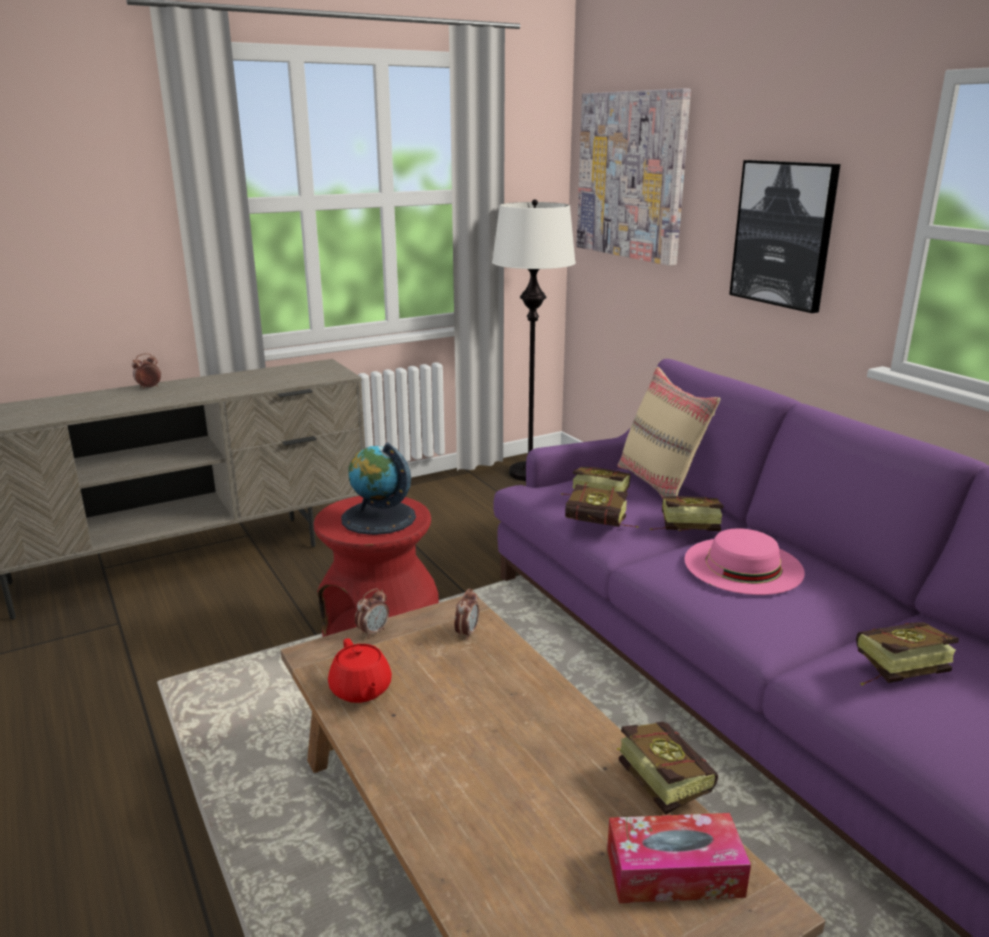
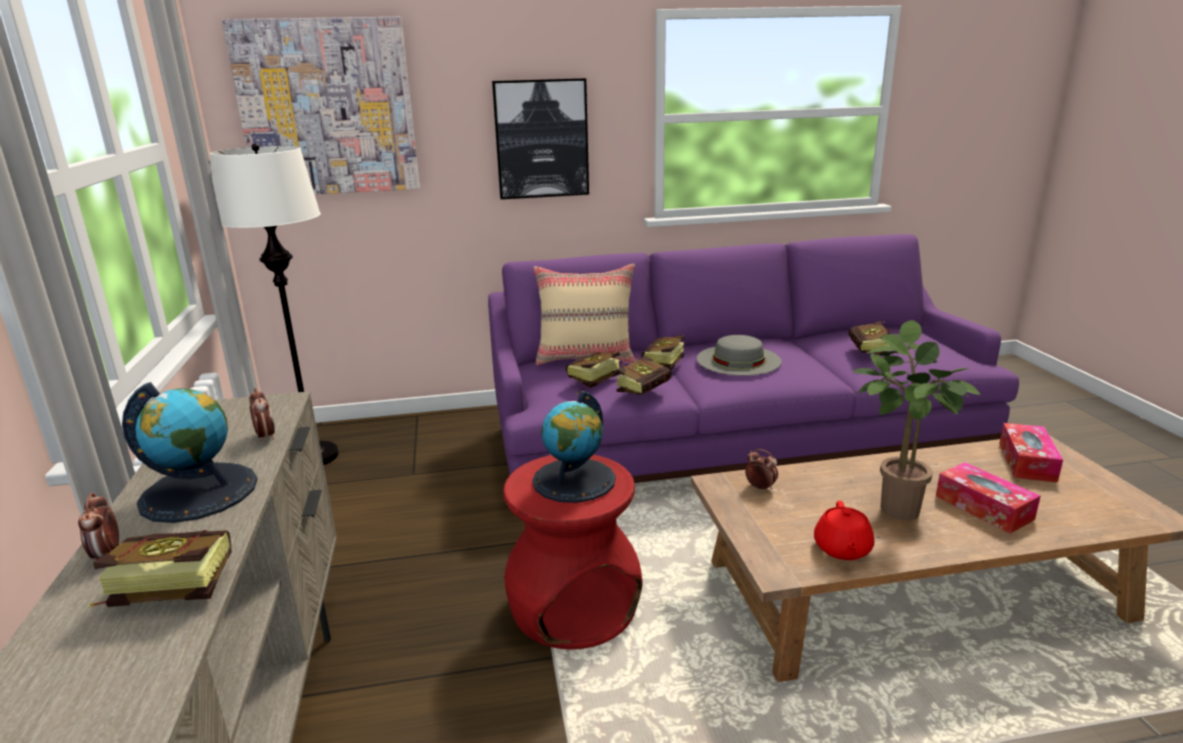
camera: 70 degrees left, 0 degrees up
(213, 386) = (199, 491): none -> globe
(361, 690) = (842, 549): red teapot -> red teapot turned 105 degrees clockwise
(373, 632) = (746, 533): alarm clock -> alarm clock (265, 436)
(462, 725) = (892, 507): none -> potted plant
(495, 806) = (983, 507): none -> tissue box
(658, 777) = (943, 449): book -> book (163, 590)
(743, 565) = (738, 360): pink hat -> grey hat

